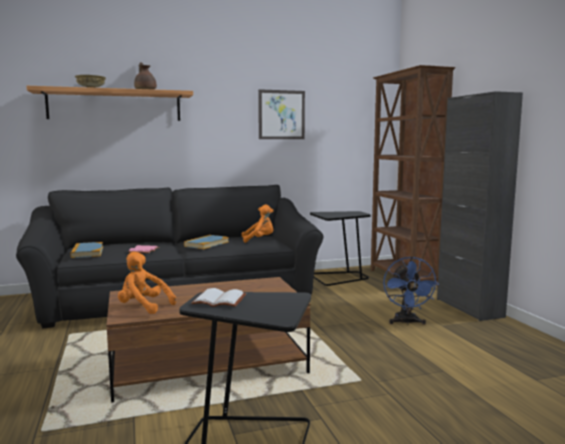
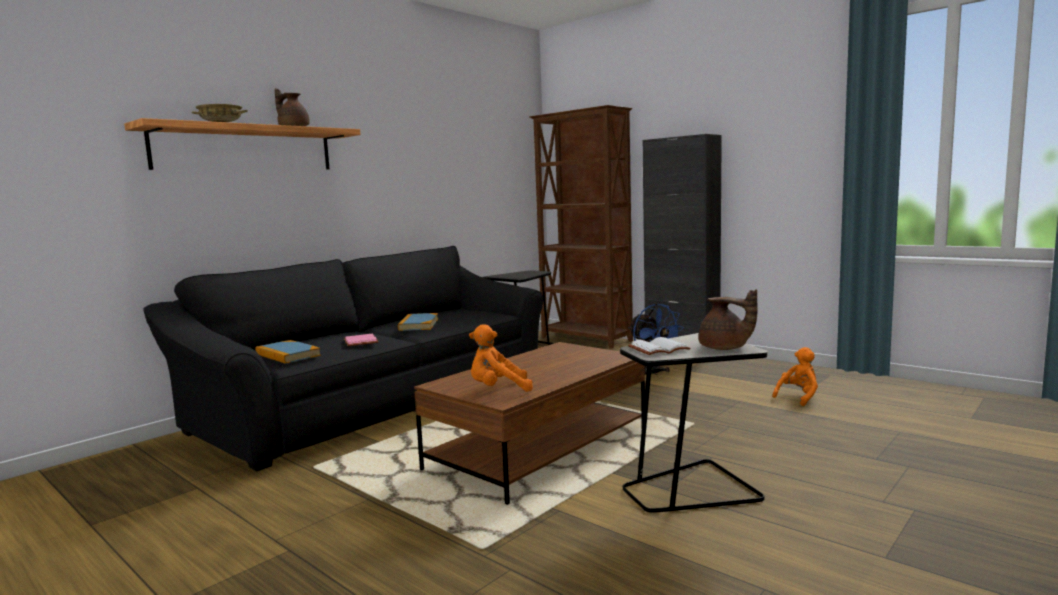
camera: 30 degrees left, 0 degrees up
(259, 240) = (466, 312): orange plush toy -> orange plush toy (798, 397)
(266, 313) = (724, 348): none -> brown teapot
(281, 115) = (439, 160): picture -> none

